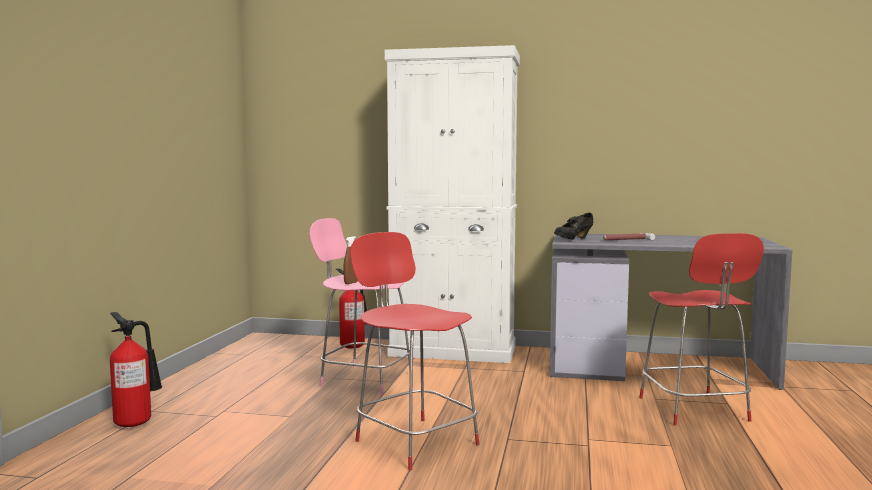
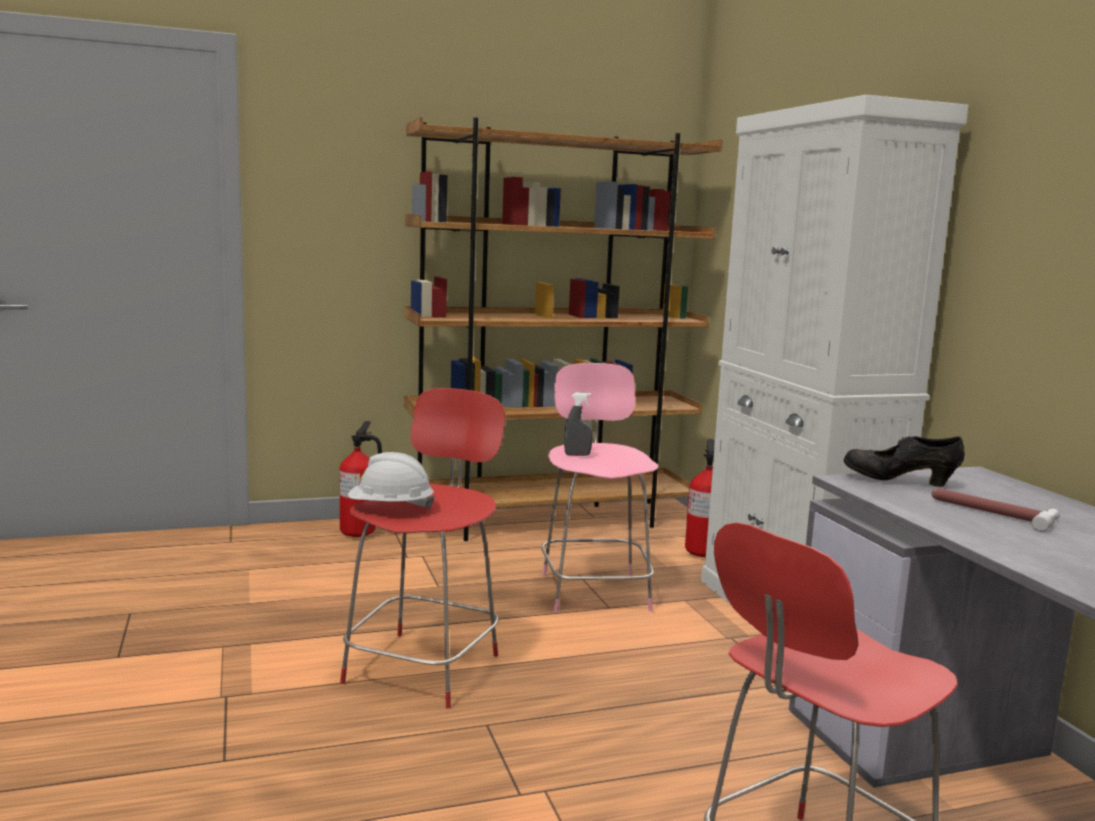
camera: 60 degrees right, 5 degrees up
(229, 365) = (550, 521): none -> brown bookcase
(351, 283) = (577, 455): brown spray bottle -> grey spray bottle
(411, 322) = (390, 509): none -> white hard hat

